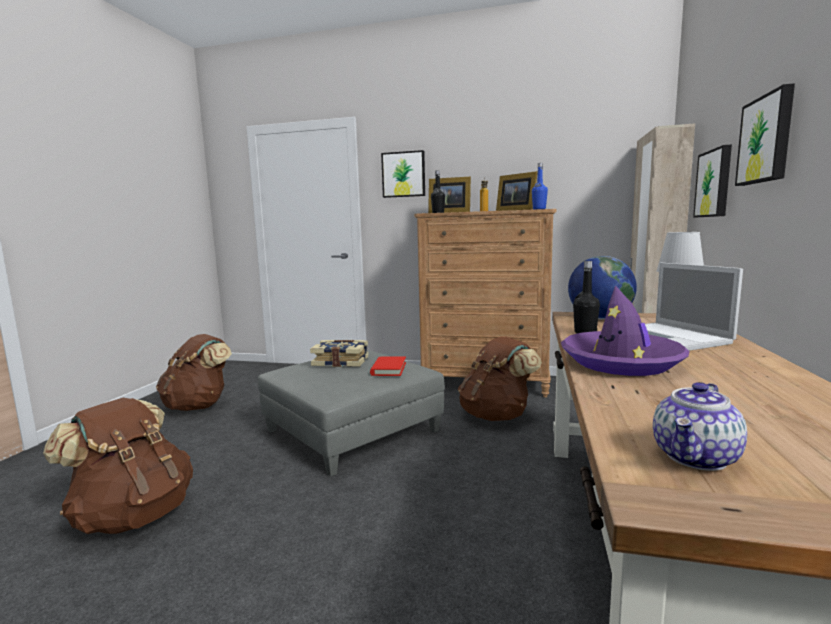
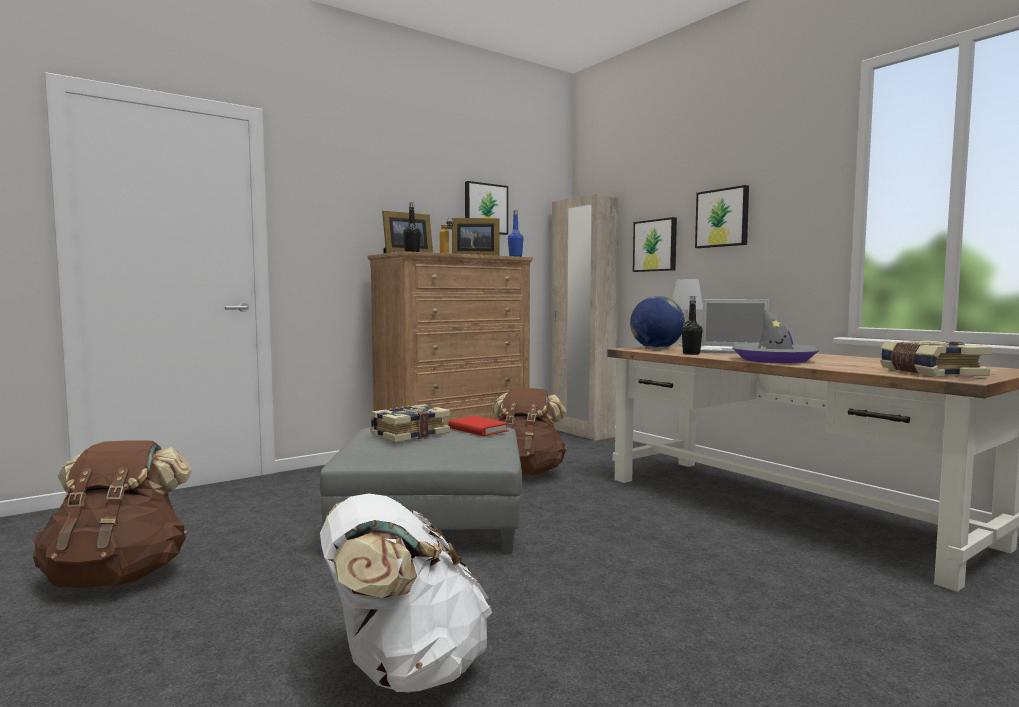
camera: 50 degrees left, 5 degrees down
(134, 515) = (404, 669): brown backpack -> white backpack
(403, 174) = (332, 200): picture -> picture (485, 208)
(621, 362) = (774, 360): purple hat -> grey hat
(696, 458) = (929, 373): teapot -> book

